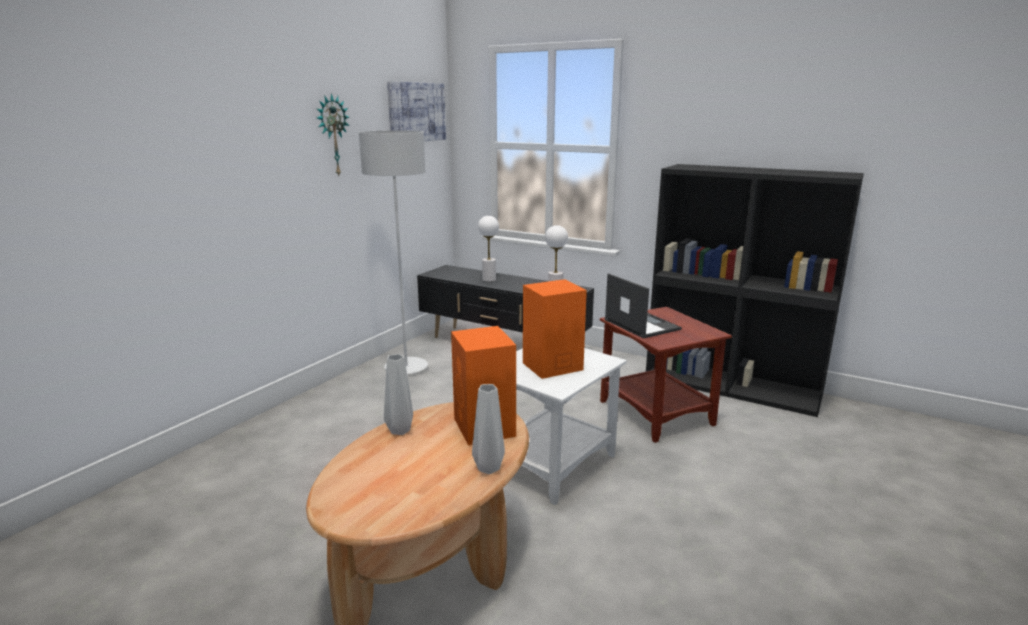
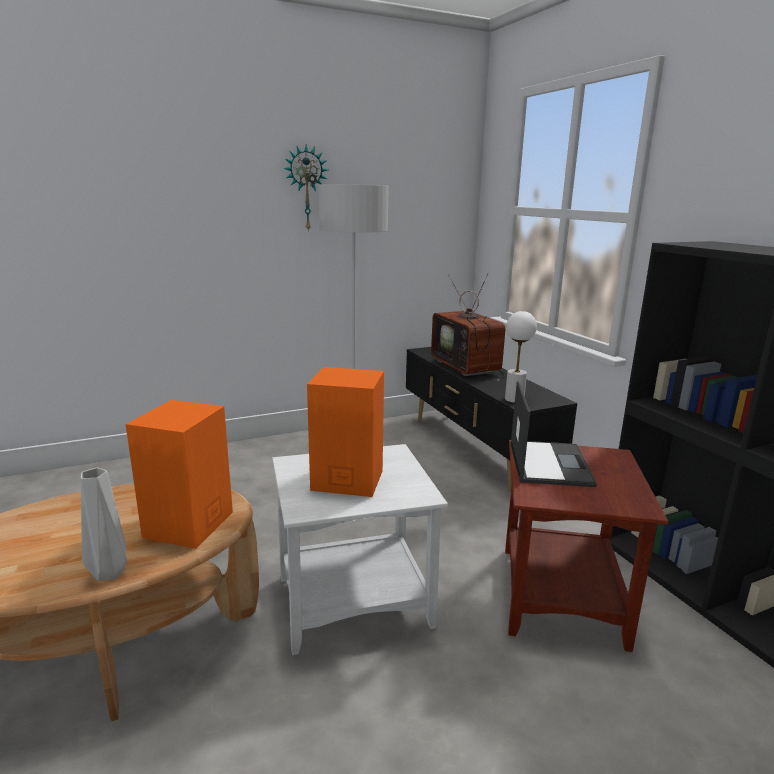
camera: 35 degrees right, 0 degrees up
(400, 430) = (125, 496): grey vase -> none
(416, 112) = (428, 170): picture -> none
(489, 279) = (468, 368): white table lamp -> television

